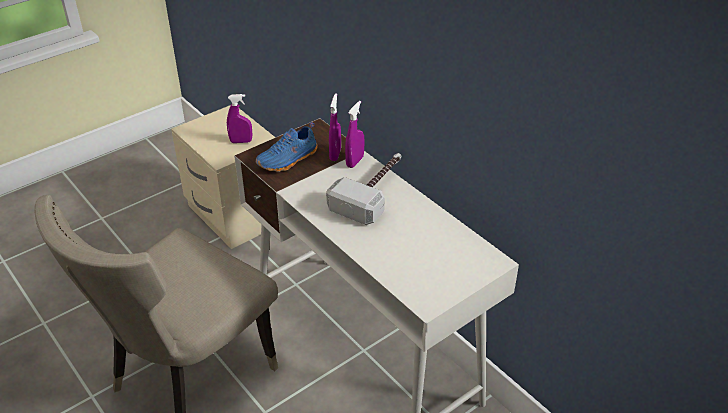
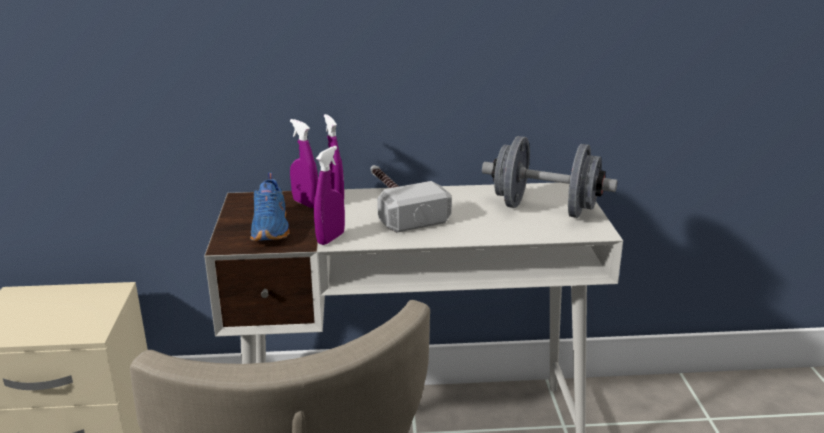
camera: 55 degrees left, 15 degrees down
(241, 141) = (85, 306): purple spray bottle -> purple spray bottle (330, 238)
(439, 263) = (545, 209): none -> grey dumbbell

